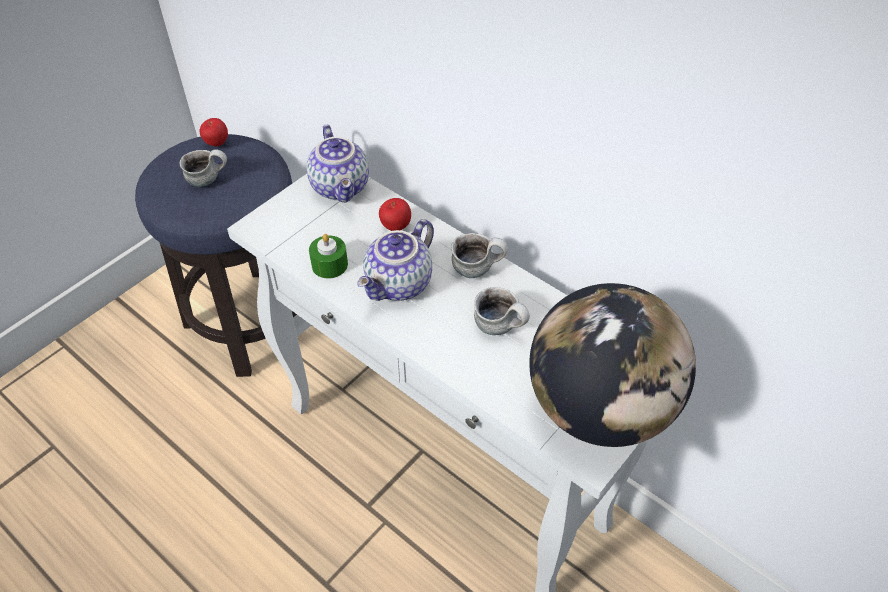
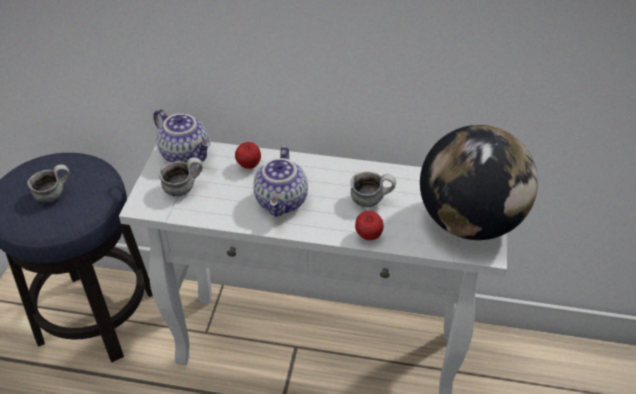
camera: 30 degrees left, 5 degrees down
(217, 144) = (39, 166): apple -> apple (368, 236)
(329, 265) = (220, 209): green candle -> none
(478, 268) = (327, 170): mug -> mug (183, 187)

